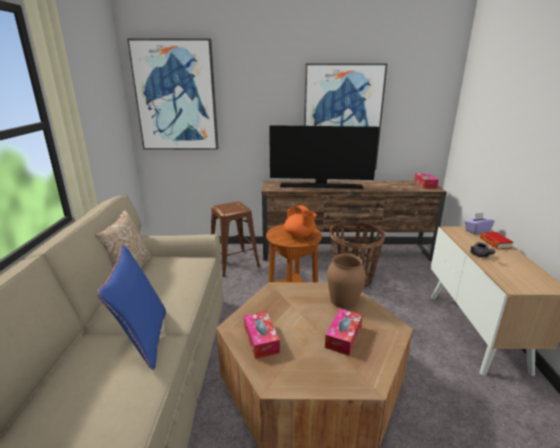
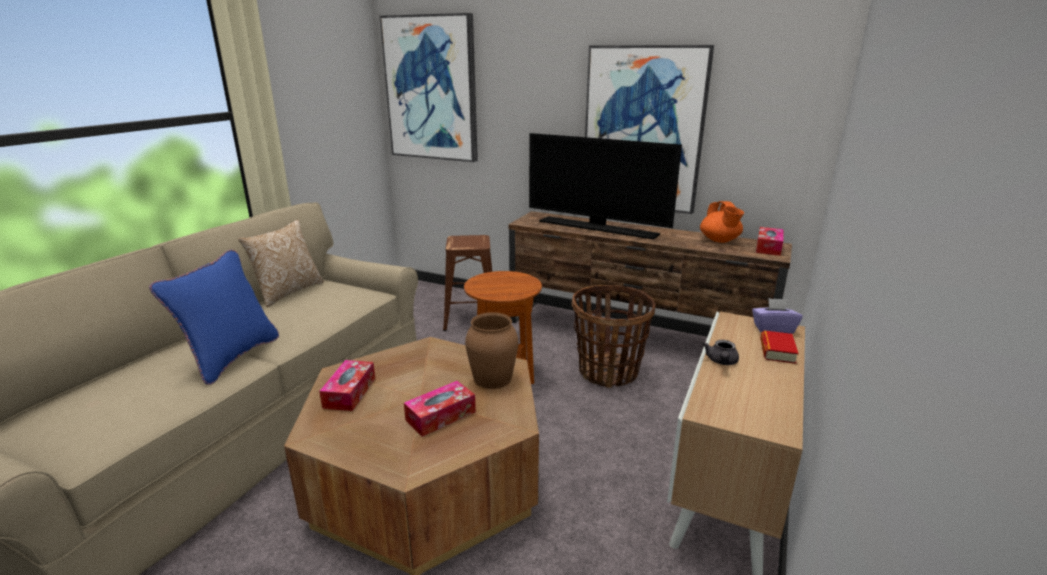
camera: 25 degrees right, 0 degrees up
(300, 235) = (507, 288): orange teapot -> orange teapot (719, 240)

